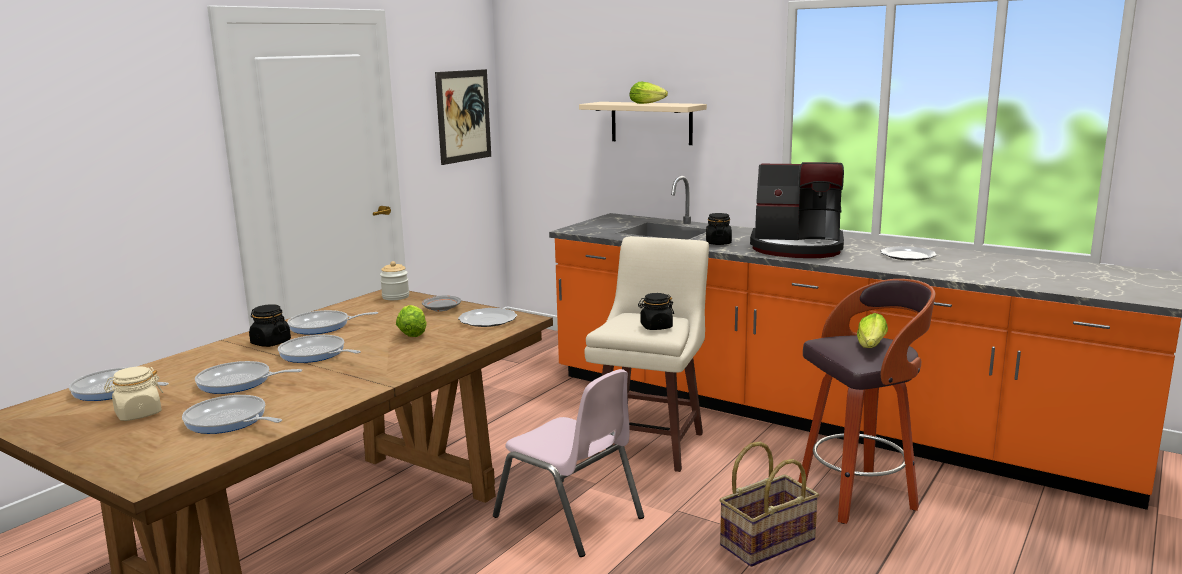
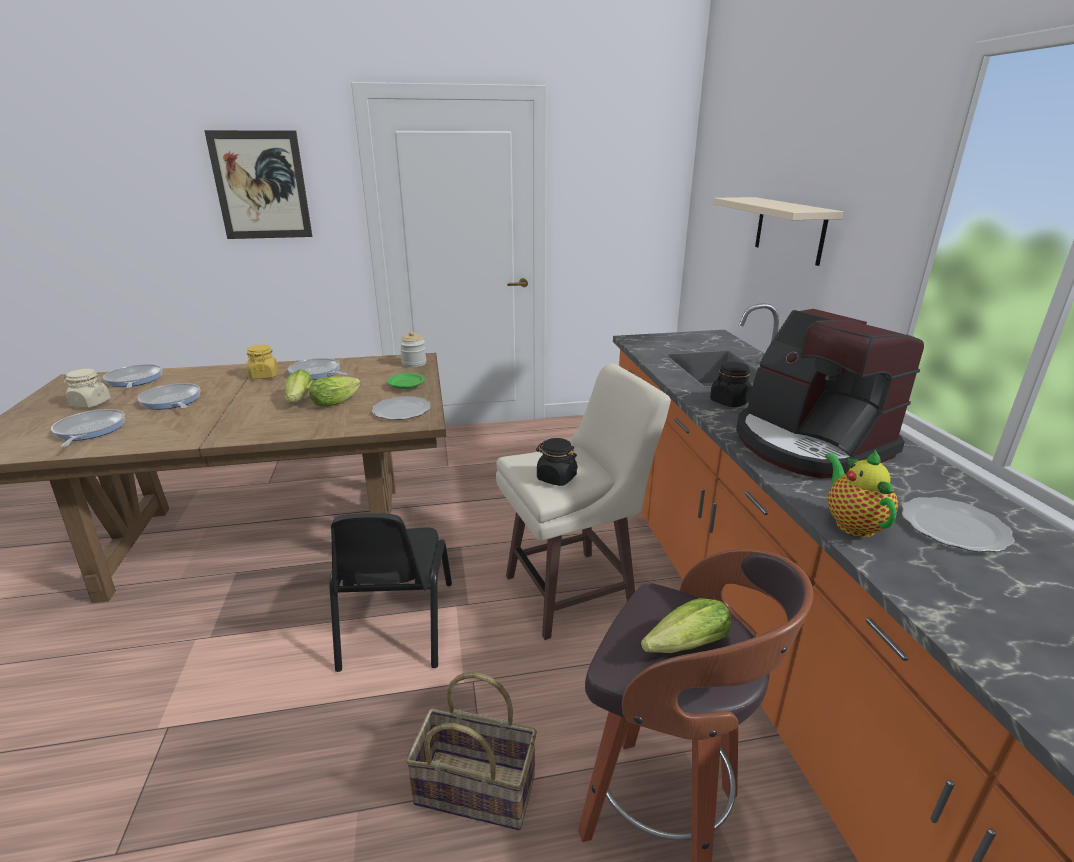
camera: 45 degrees right, 10 degrees up
(270, 343) = (264, 376): black jar -> yellow jar
(315, 354) = (252, 396): frying pan -> none
(441, 309) = (406, 386): grey plate -> green plate
(463, 116) = (639, 201): picture -> picture (261, 185)
(569, 517) = (396, 624): pink chair -> black chair
(649, 103) = (778, 204): lettuce -> lettuce (299, 401)
(878, 265) = (852, 523): none -> teapot

